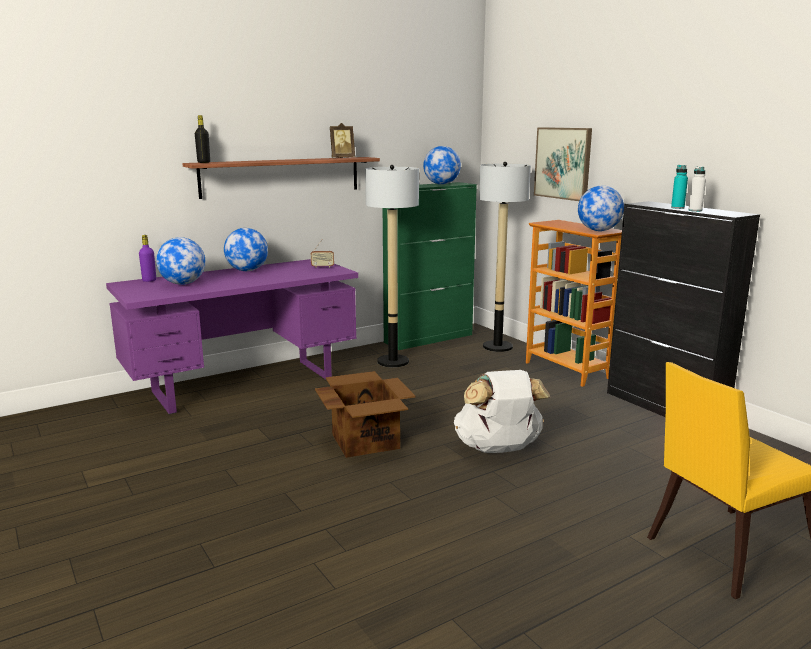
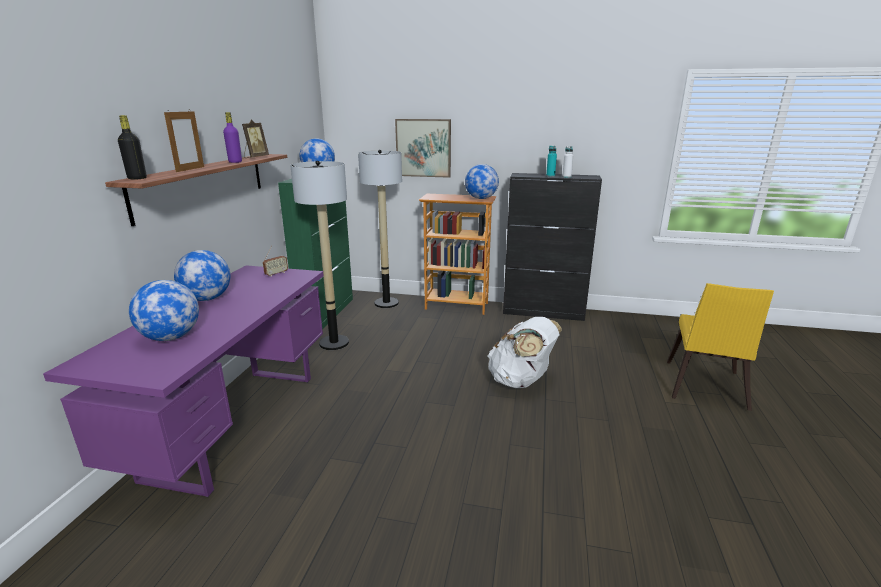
camera: 45 degrees left, 5 degrees up
(149, 280) = (107, 348): purple bottle -> purple bottle (235, 162)
(257, 161) = (190, 169): none -> picture frame
(365, 440) = (435, 420): cardboard box -> none

